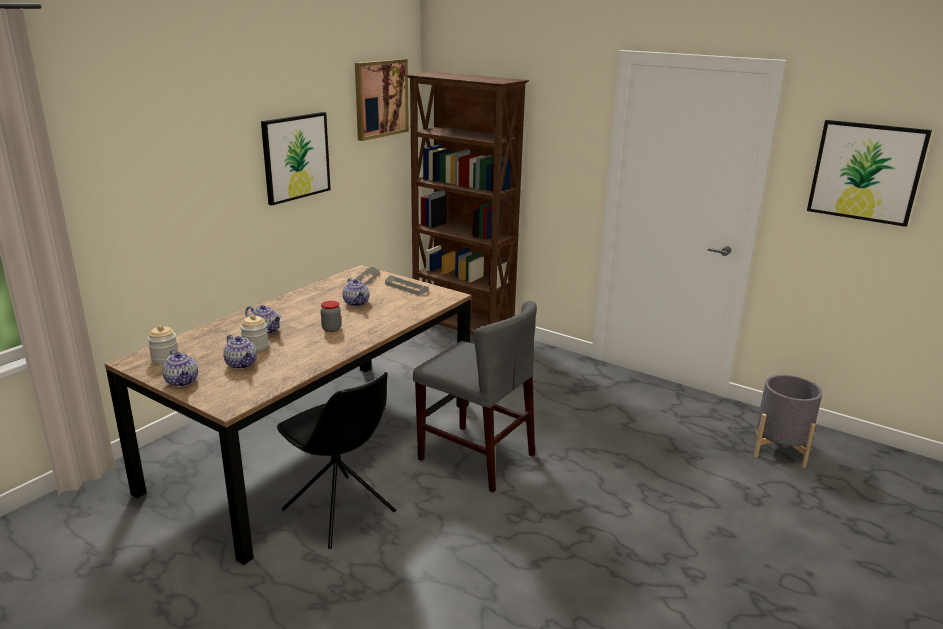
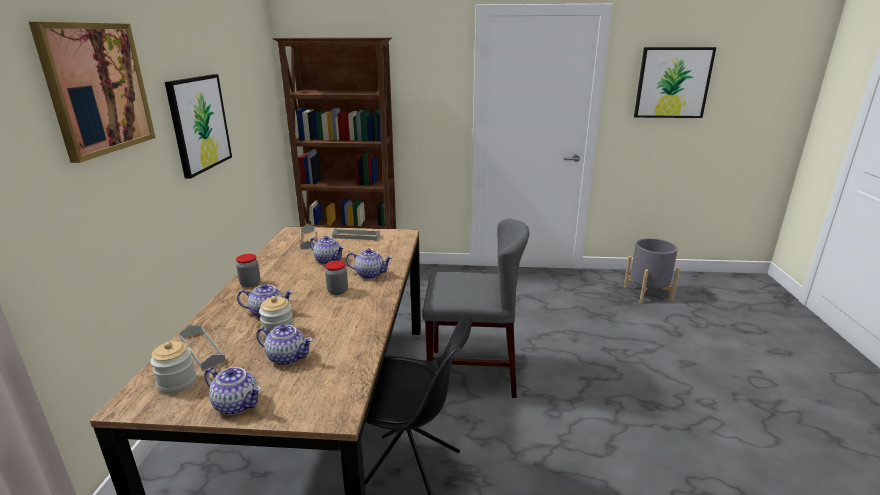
camera: 30 degrees left, 0 degrees up
(199, 342) = (202, 349): none -> grey tray
(278, 306) = (250, 283): none -> jar
(373, 323) = (370, 274): none -> teapot
(381, 98) = (251, 63): picture -> picture (97, 88)

